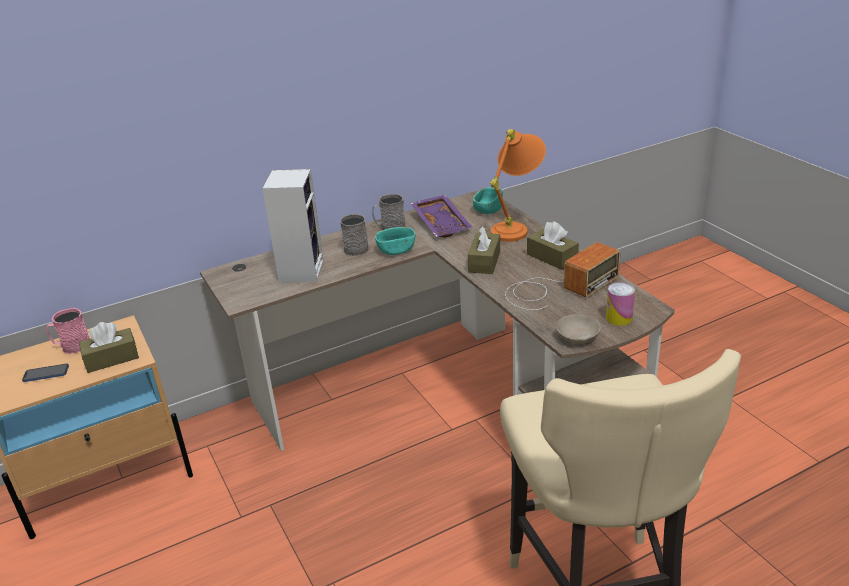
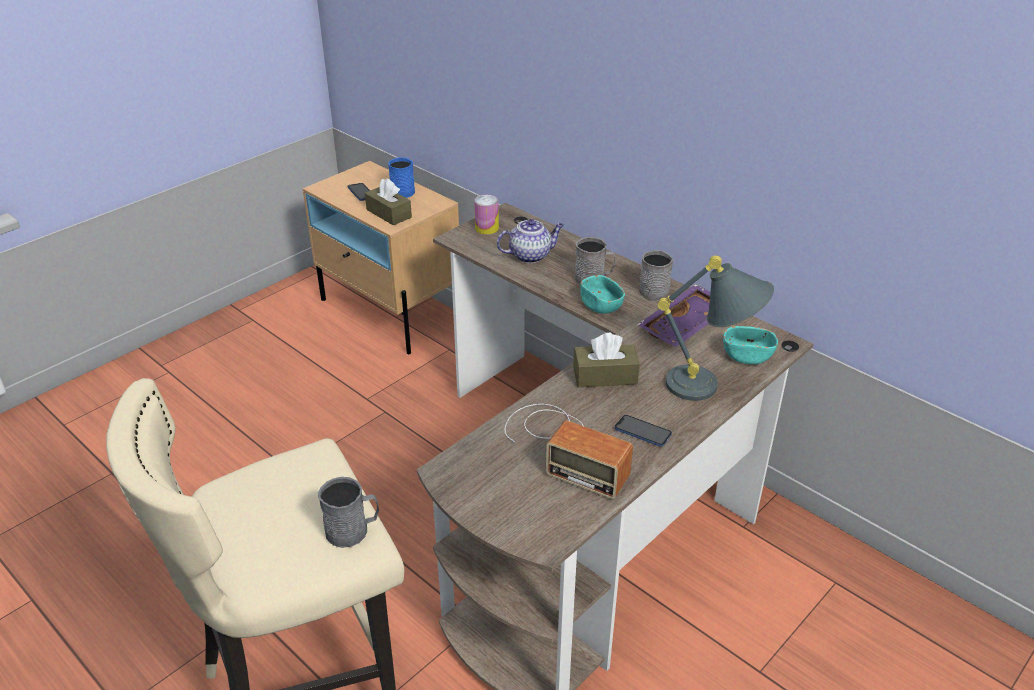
camera: 70 degrees right, 5 degrees up
(72, 346) = (401, 191): pink mug -> blue mug
(301, 270) = (531, 255): speaker -> teapot
(516, 227) = (710, 388): orange table lamp -> grey table lamp
(552, 257) = (642, 432): brown tissue box -> phone
(577, 337) = (456, 478): beige bowl -> none
(619, 318) = (510, 511): can -> can (487, 228)
(630, 386) = (353, 530): none -> grey mug

